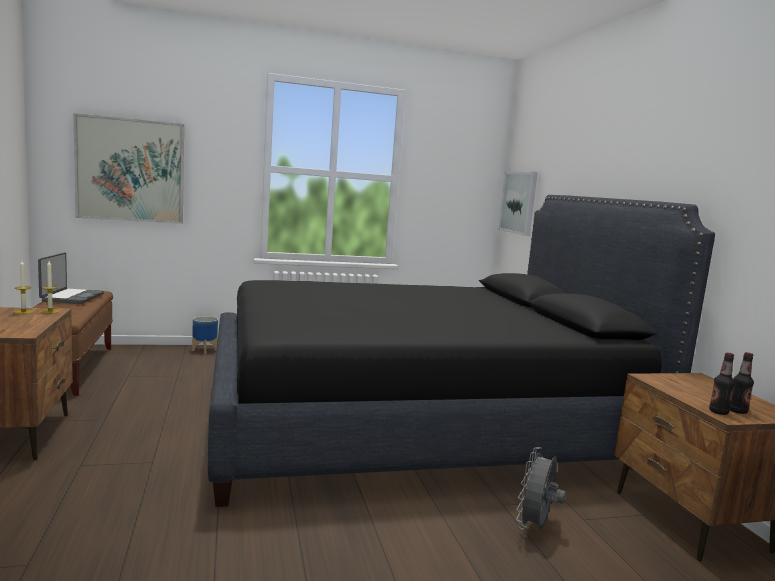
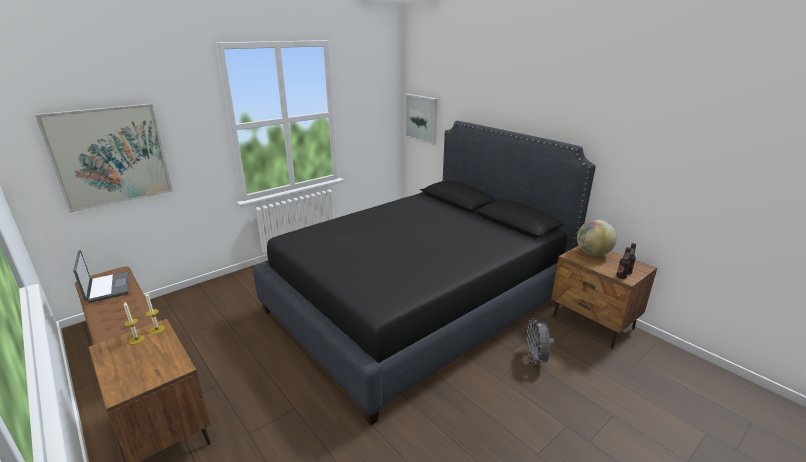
camera: 25 degrees left, 15 degrees up
(205, 350) = (219, 284): planter -> none
(696, 384) = (592, 253): none -> globe

